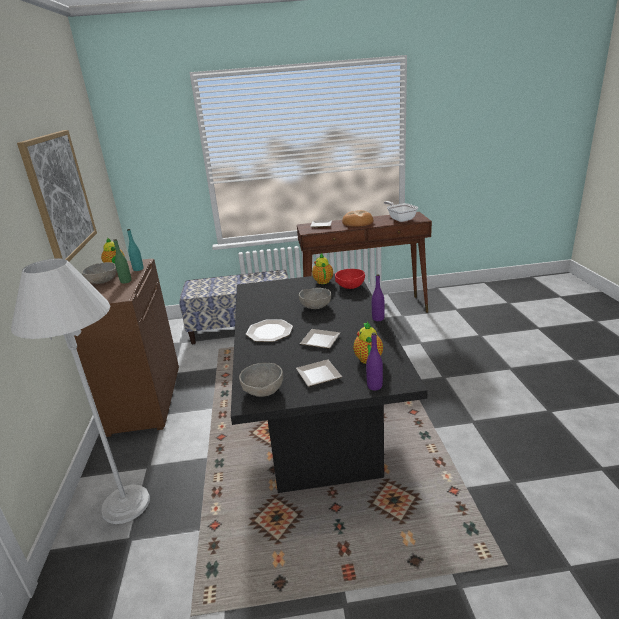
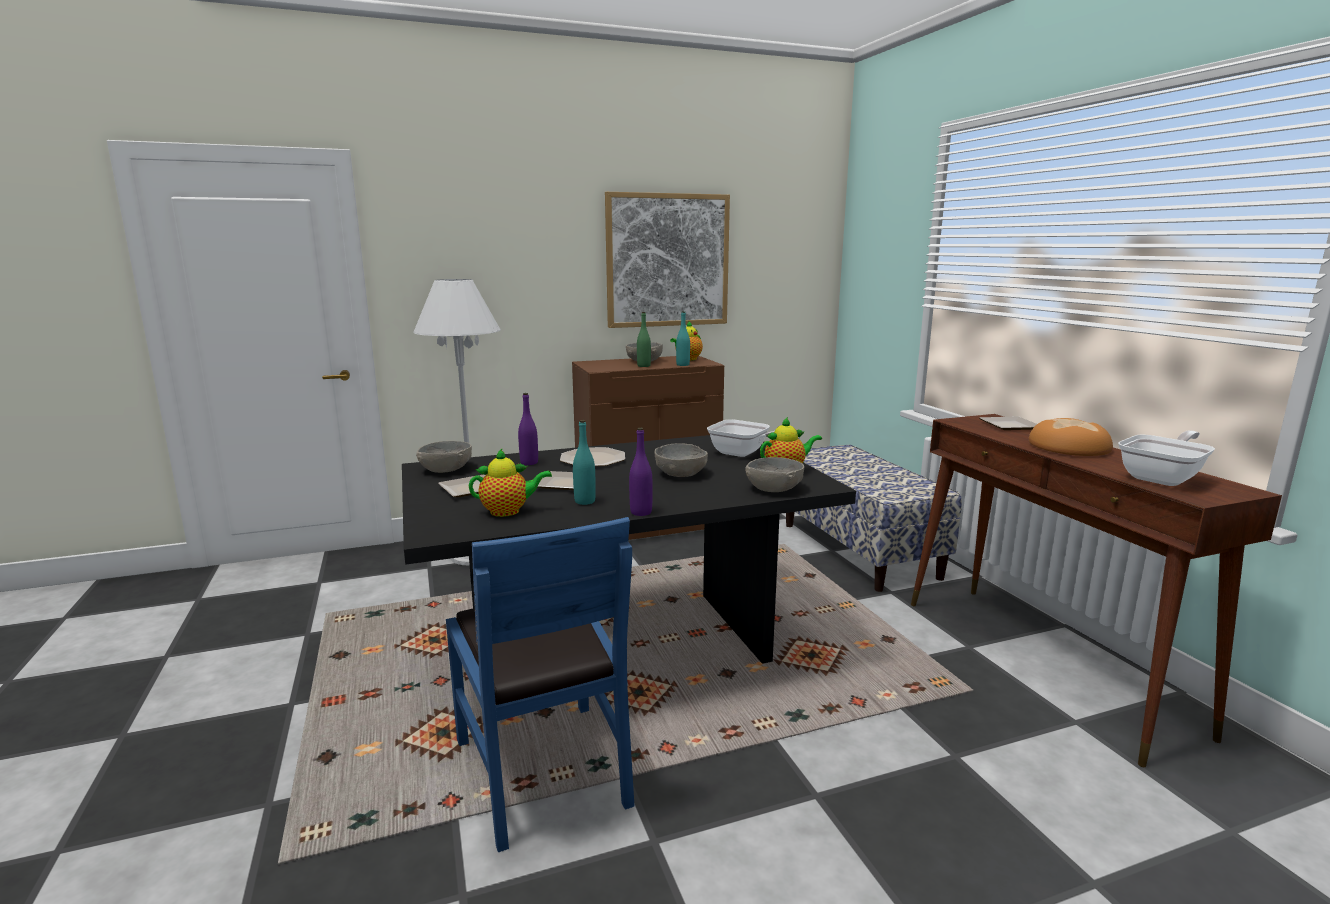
camera: 75 degrees right, 10 degrees down
(285, 288) = (743, 454): none -> frying pan
(350, 286) = (773, 488): red bowl -> grey bowl
(356, 334) = (585, 501): none -> turquoise bottle
(374, 386) = (428, 518): purple bottle -> purple bottle (529, 463)
(427, 455) = (543, 770): none -> blue chair

